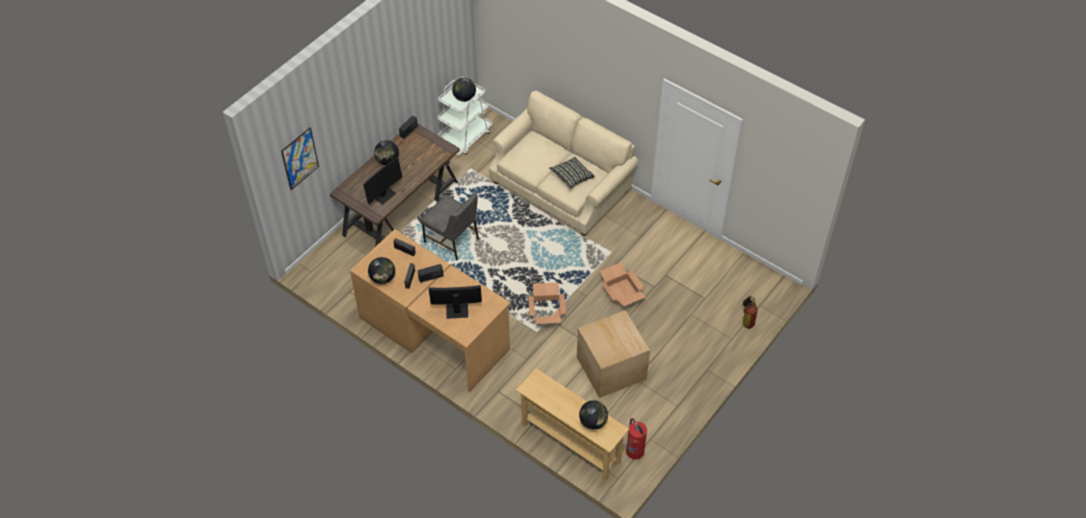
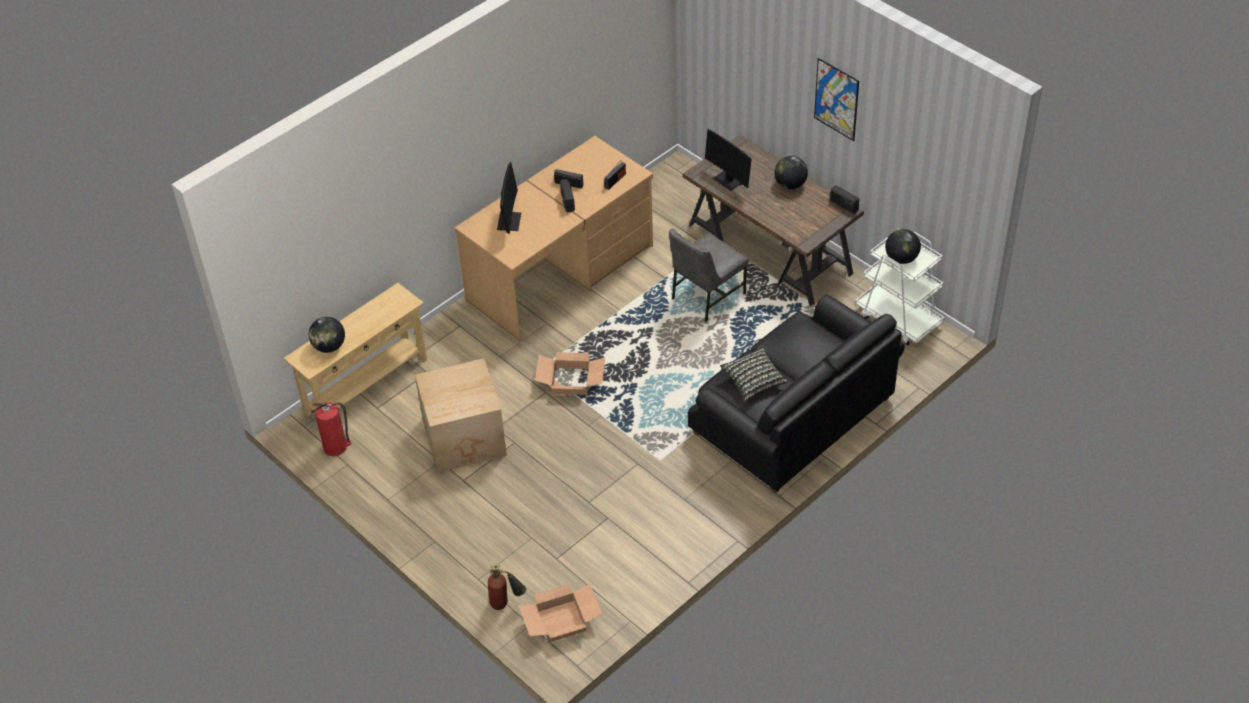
camera: 100 degrees right, 5 degrees down
(300, 158) = (719, 46): picture -> picture (836, 99)
(382, 278) = (575, 161): globe -> none
(561, 187) = (792, 417): beige sofa -> black sofa
(621, 292) = (587, 463): cardboard box -> cardboard box (561, 620)

